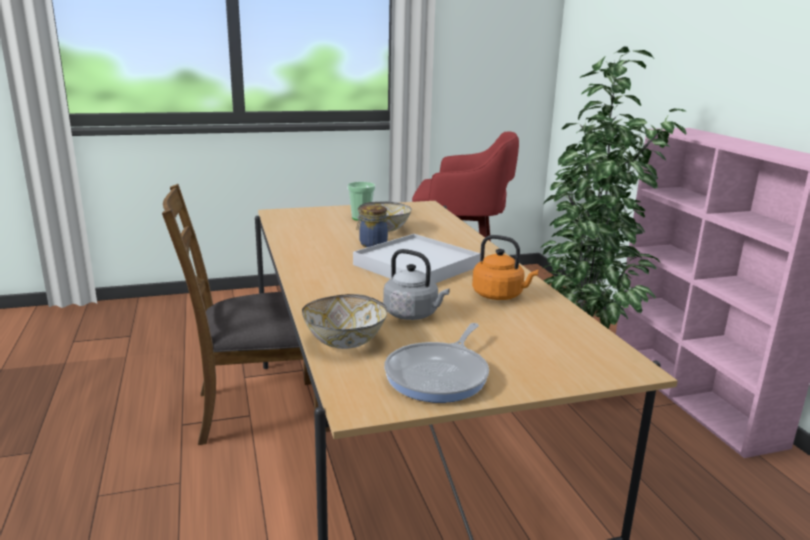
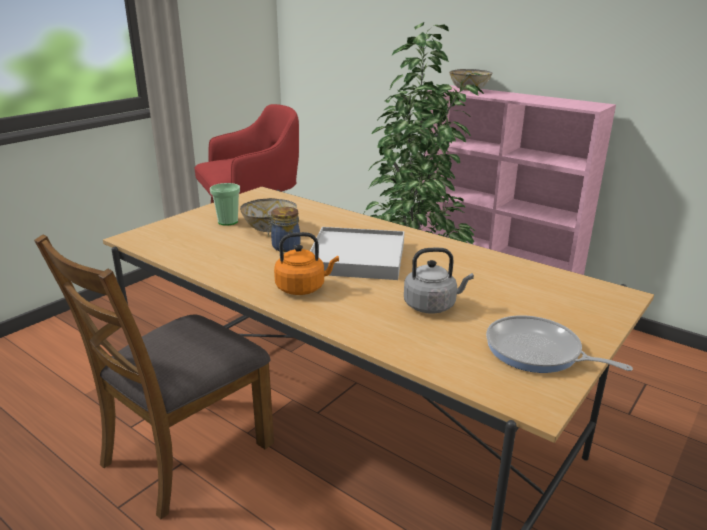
camera: 35 degrees left, 5 degrees up
(346, 342) = (428, 352): bowl -> bowl (469, 90)
(440, 375) = (537, 352): frying pan -> frying pan turned 135 degrees clockwise
(500, 295) = (460, 265): orange kettle -> orange kettle (303, 288)

